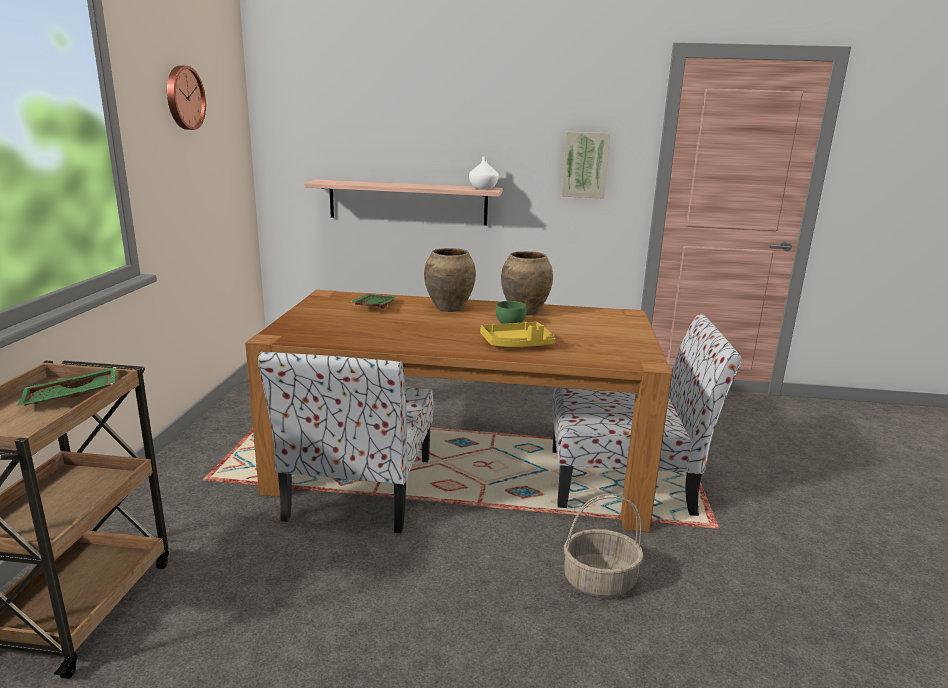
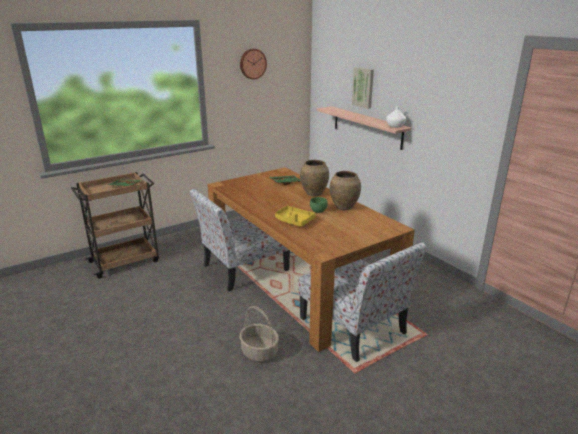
camera: 50 degrees right, 5 degrees up
(585, 165) = (458, 120): picture -> picture (363, 87)

